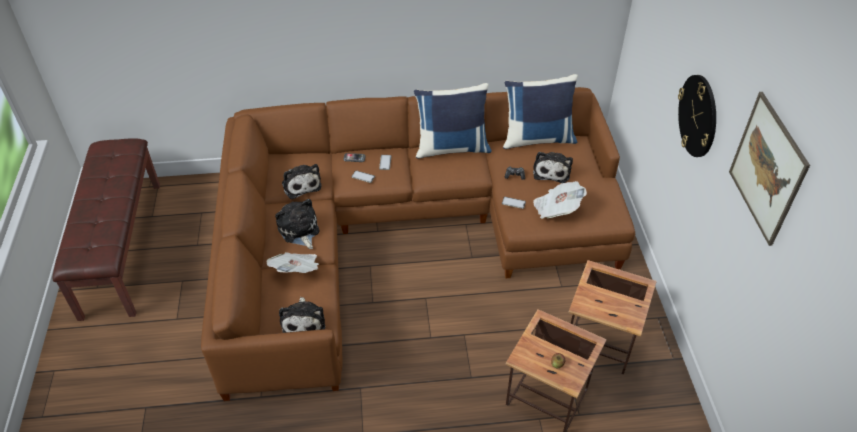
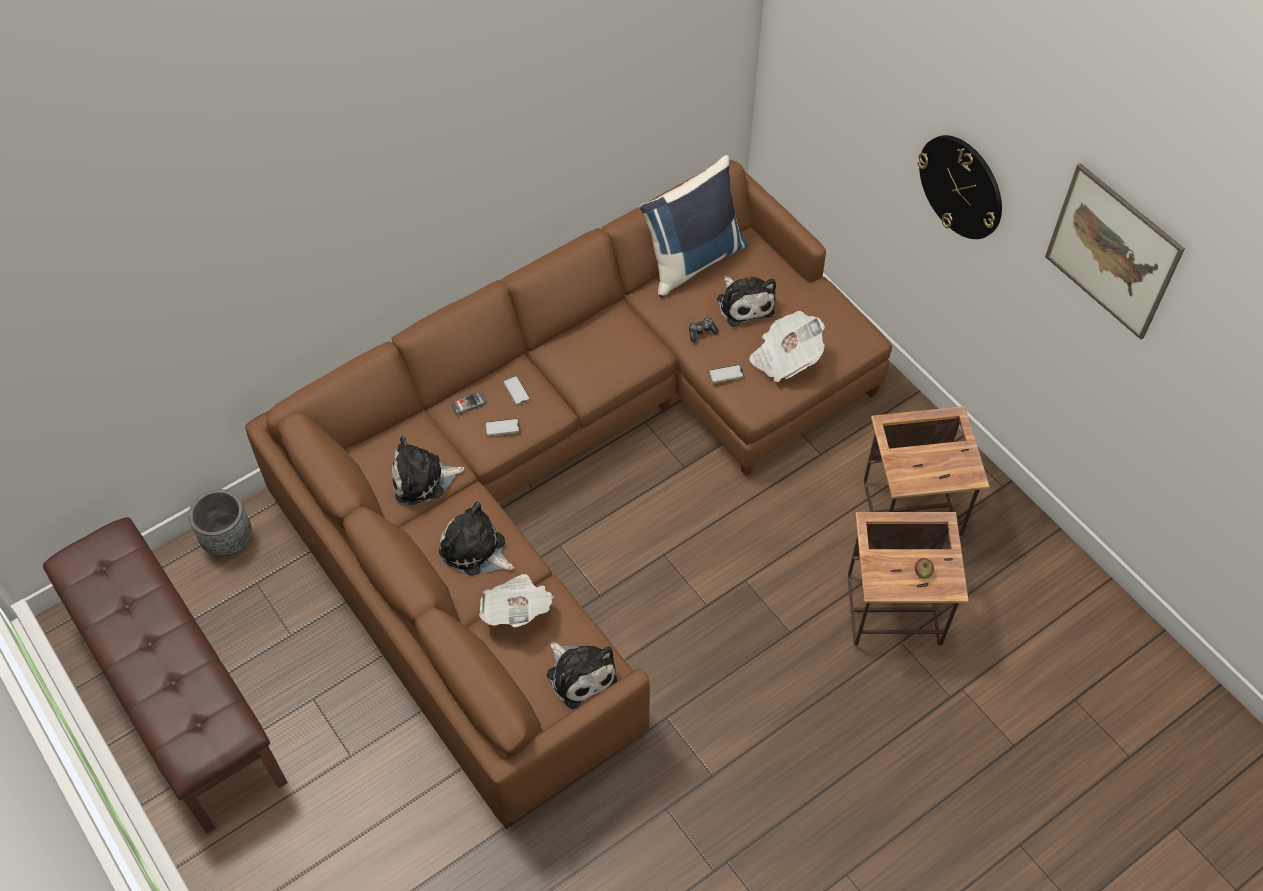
camera: 30 degrees left, 10 degrees up
(204, 187) = (228, 540): none -> grey planter
(301, 184) = (422, 479): plush toy -> plush toy turned 135 degrees clockwise
(452, 147) = (589, 325): blue pillow -> none

